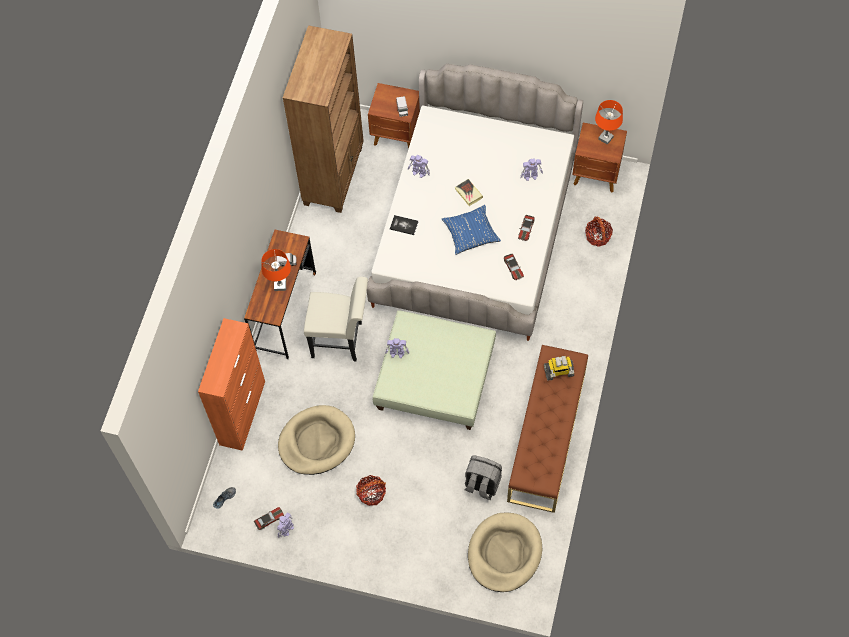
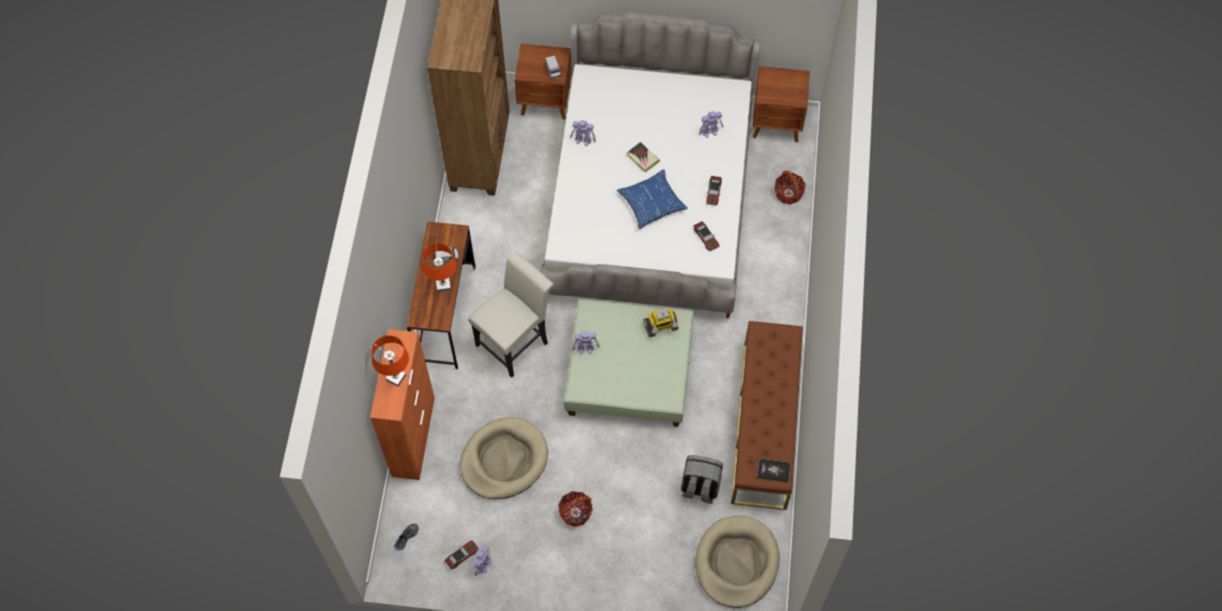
camera: 10 degrees left, 0 degrees up
(341, 340) = (515, 340): white chair -> white chair turned 45 degrees counterclockwise
(404, 225) = (574, 202): book -> book (773, 470)
(558, 372) = (772, 350): toy robot -> toy robot (660, 326)
(605, 138) = (787, 81): orange table lamp -> orange table lamp (396, 377)

